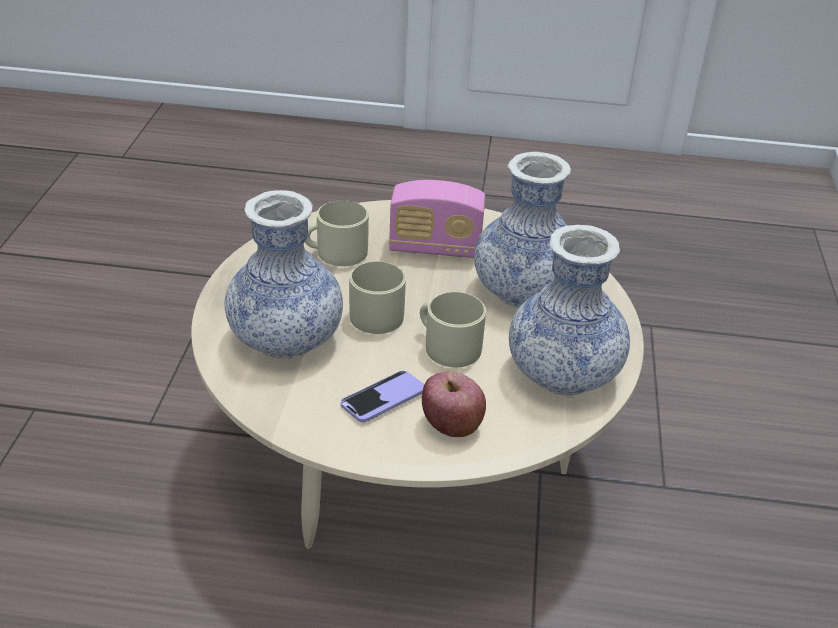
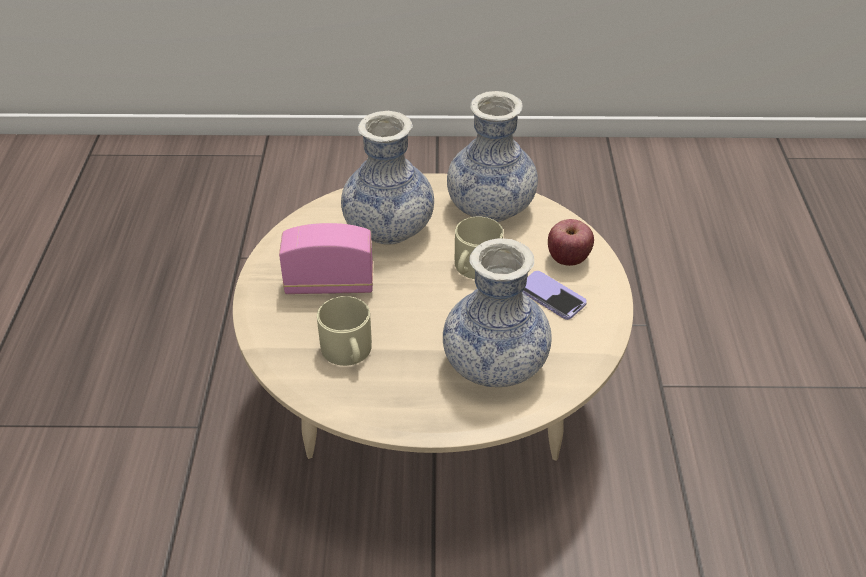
camera: 95 degrees left, 5 degrees up
(375, 312) = (440, 313): beige mug -> none
(435, 248) = (329, 284): radio -> radio turned 90 degrees counterclockwise

